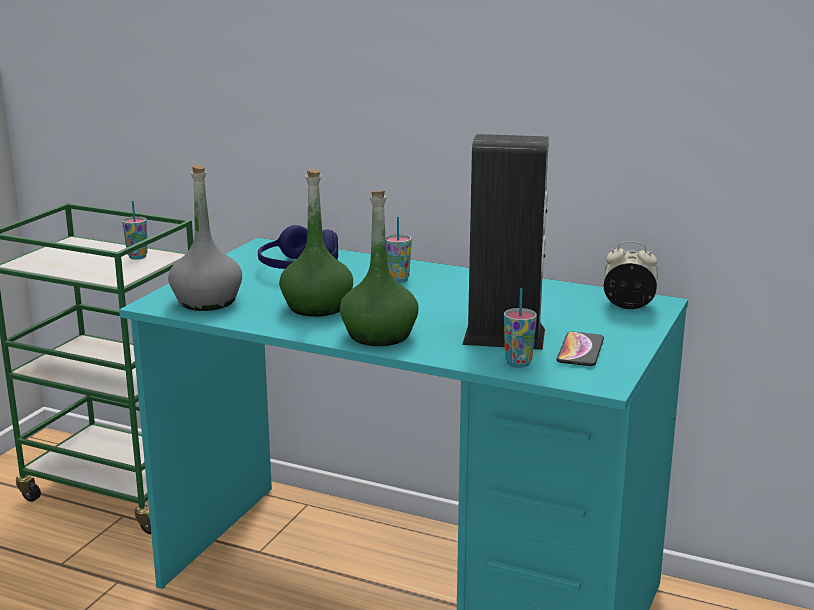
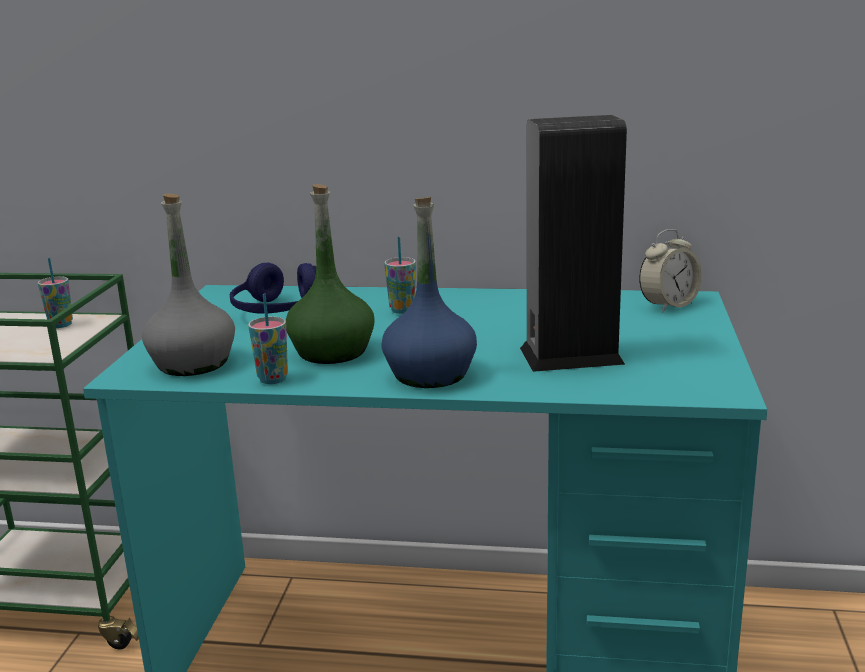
camera: 15 degrees left, 0 degrees up
(379, 335) = (429, 374): green bottle -> blue bottle
(518, 363) = (613, 383): cup -> cup (272, 379)
(580, 350) = (665, 359): phone -> none
(628, 306) = (668, 306): alarm clock -> alarm clock turned 150 degrees clockwise

